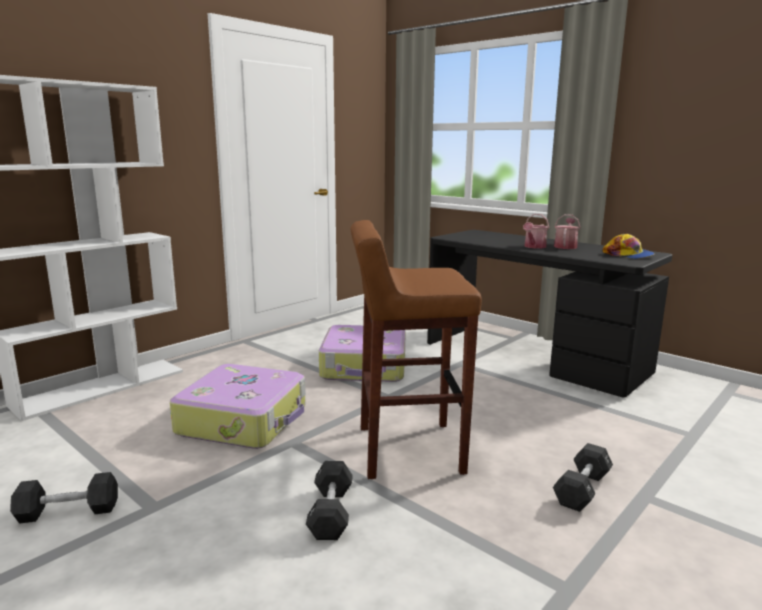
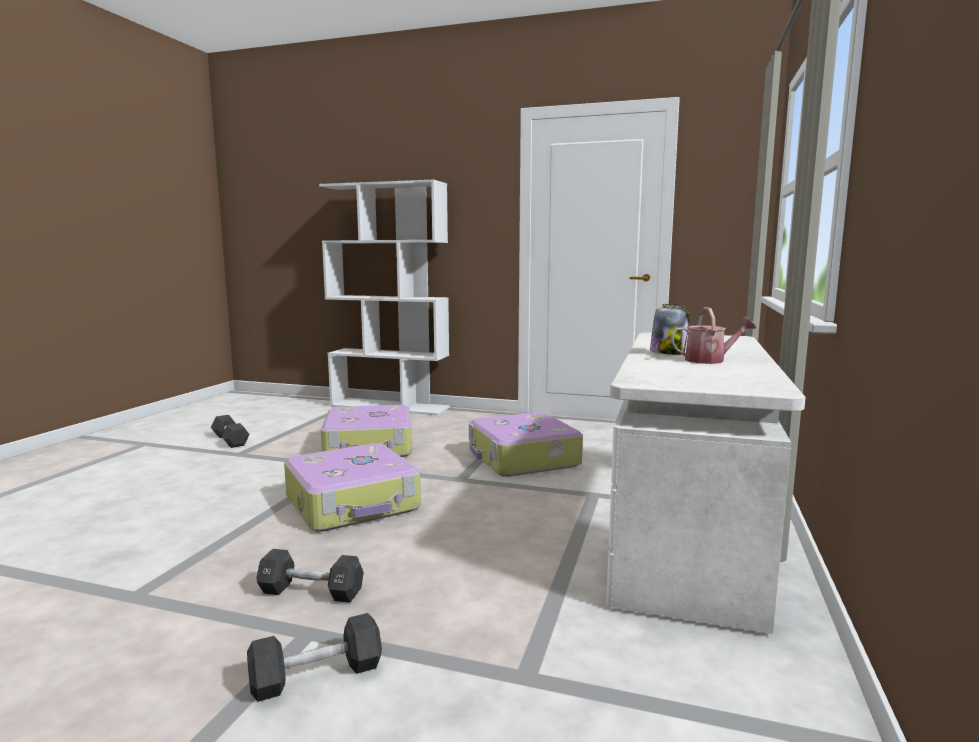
camera: 65 degrees right, 5 degrees down
(331, 512) = (241, 496): black dumbbell -> black dumbbell (317, 675)
(407, 450) = (353, 503): brown stool -> suitcase
(533, 357) = (688, 531): black desk -> white desk
(534, 247) = (667, 353): watering can -> jar
(628, 255) = (706, 380): cap -> none

